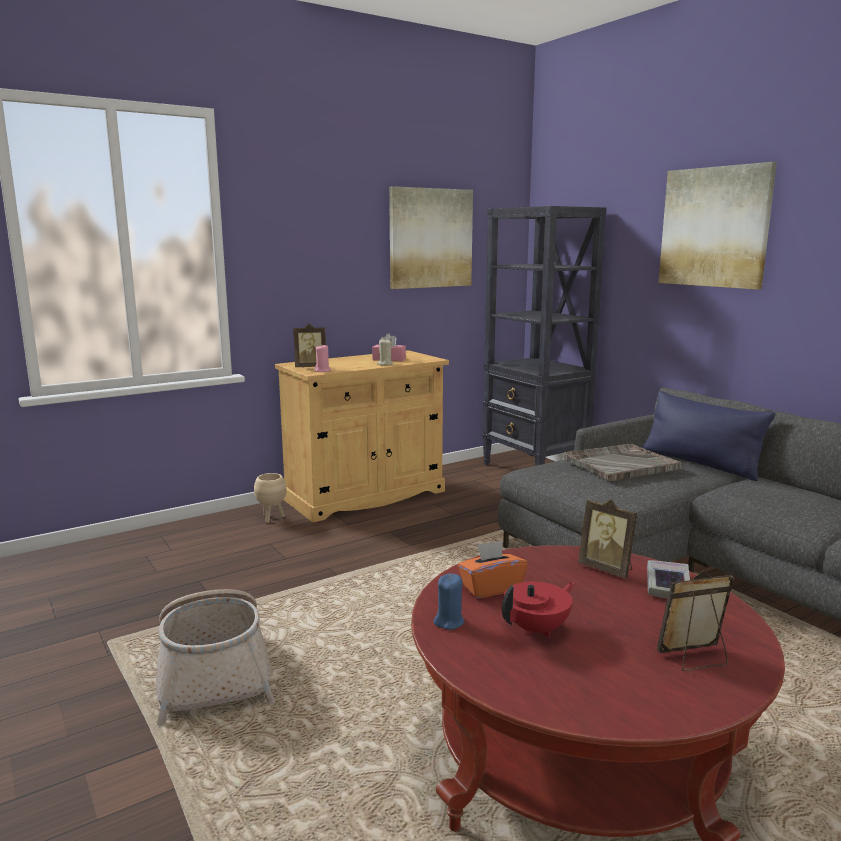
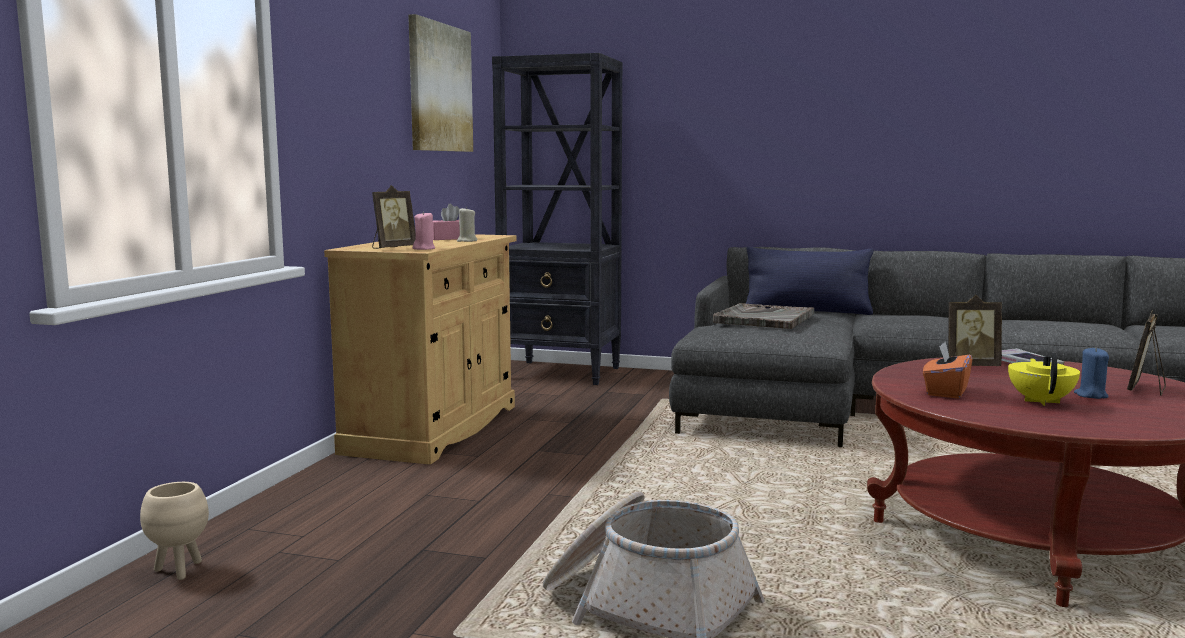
camera: 40 degrees left, 5 degrees down
(272, 518) = (367, 474): beige planter -> beige planter (179, 571)
(449, 622) = (986, 413): blue candle -> blue candle (1091, 395)
(537, 629) = (1041, 401): red teapot -> yellow teapot
(714, 227) = (760, 82): picture -> none

